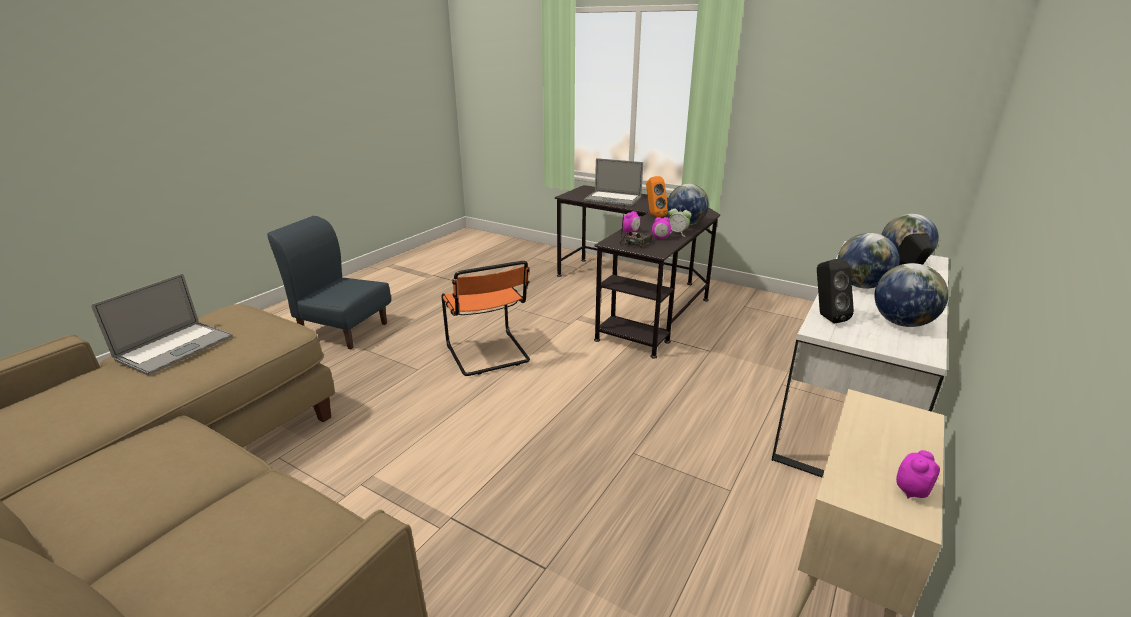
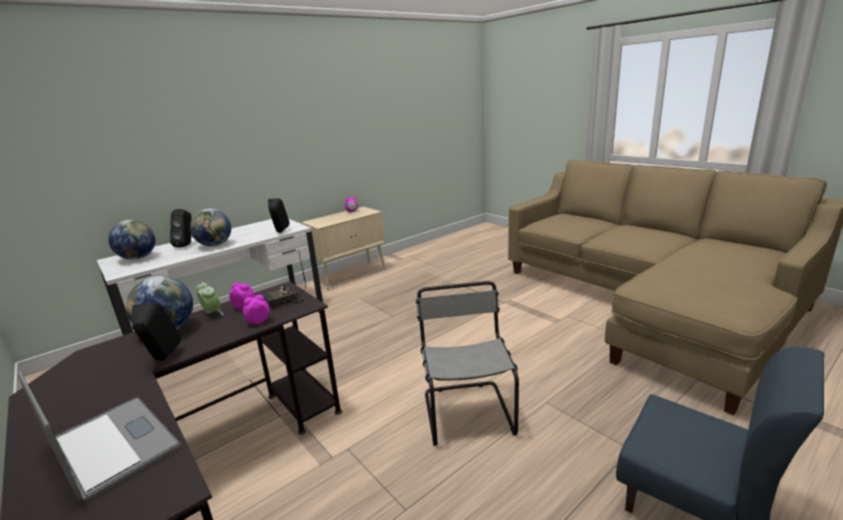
camera: 160 degrees left, 5 degrees down
(175, 348) = (714, 274): laptop -> none
(489, 355) = (466, 410): orange chair -> grey chair
(654, 215) = (162, 359): orange speaker -> black speaker
(901, 323) = (252, 228): globe -> none

